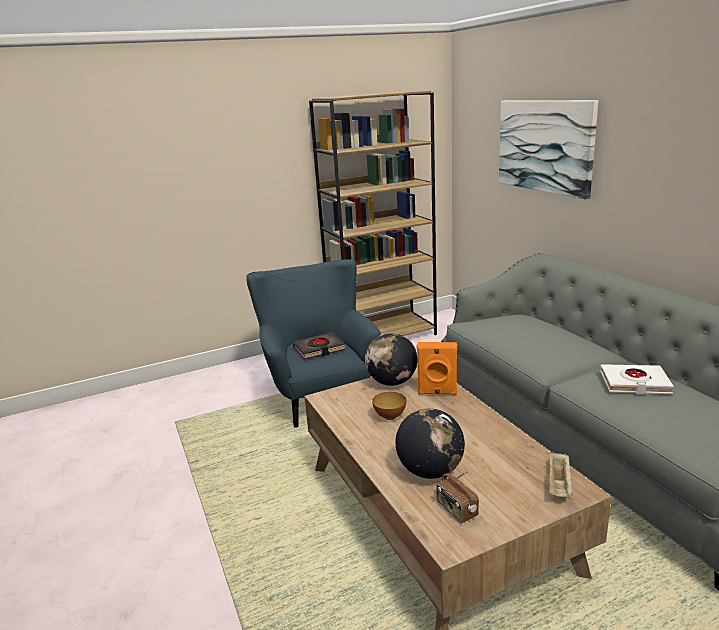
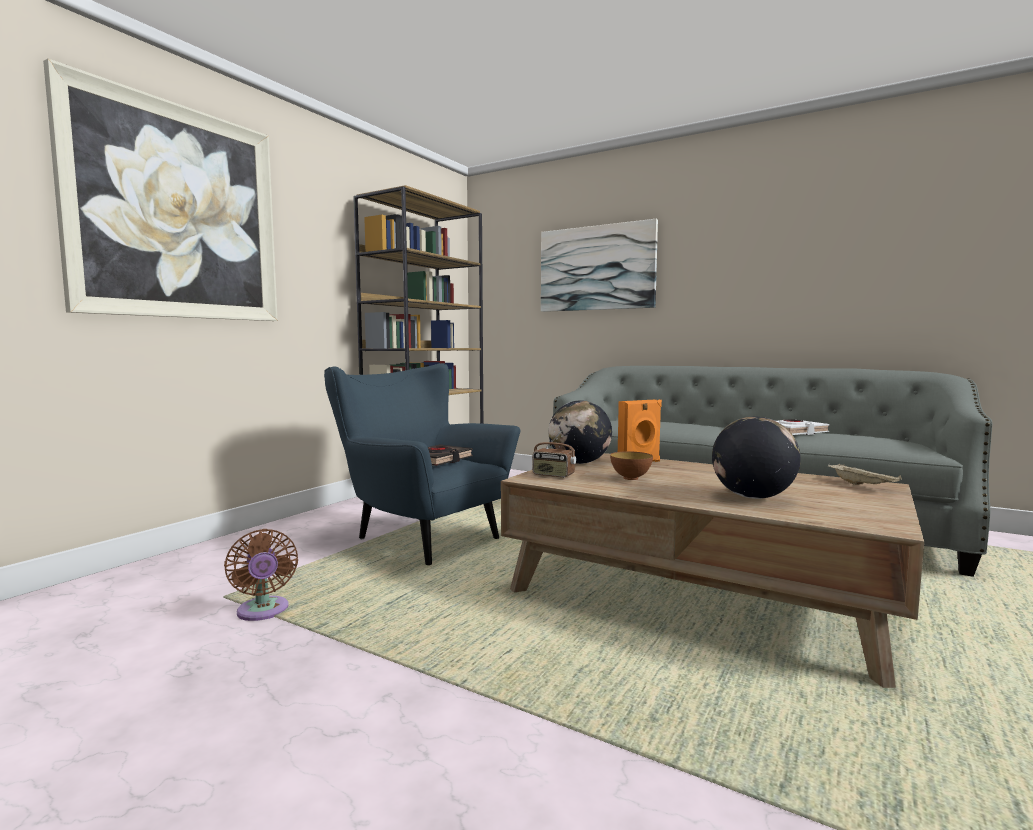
camera: 35 degrees left, 15 degrees down
(164, 159) = (177, 213): none -> picture
(181, 440) = (263, 612): none -> brown fan
(456, 511) = (836, 510): radio -> radio (553, 475)

